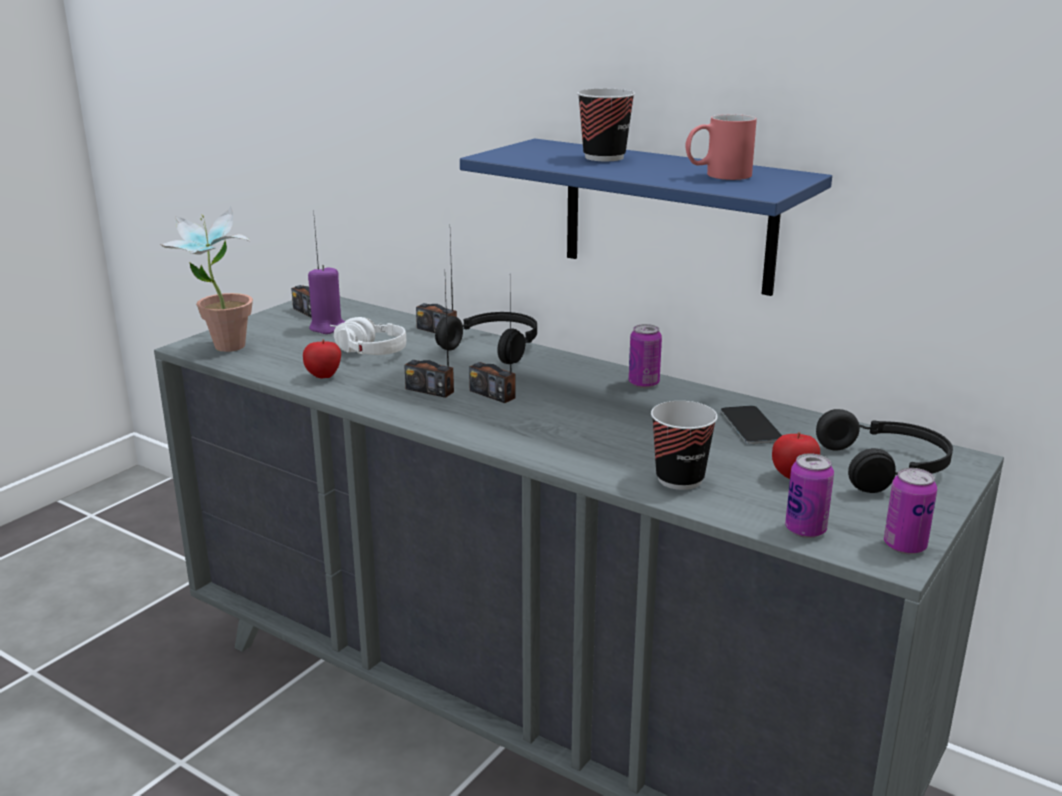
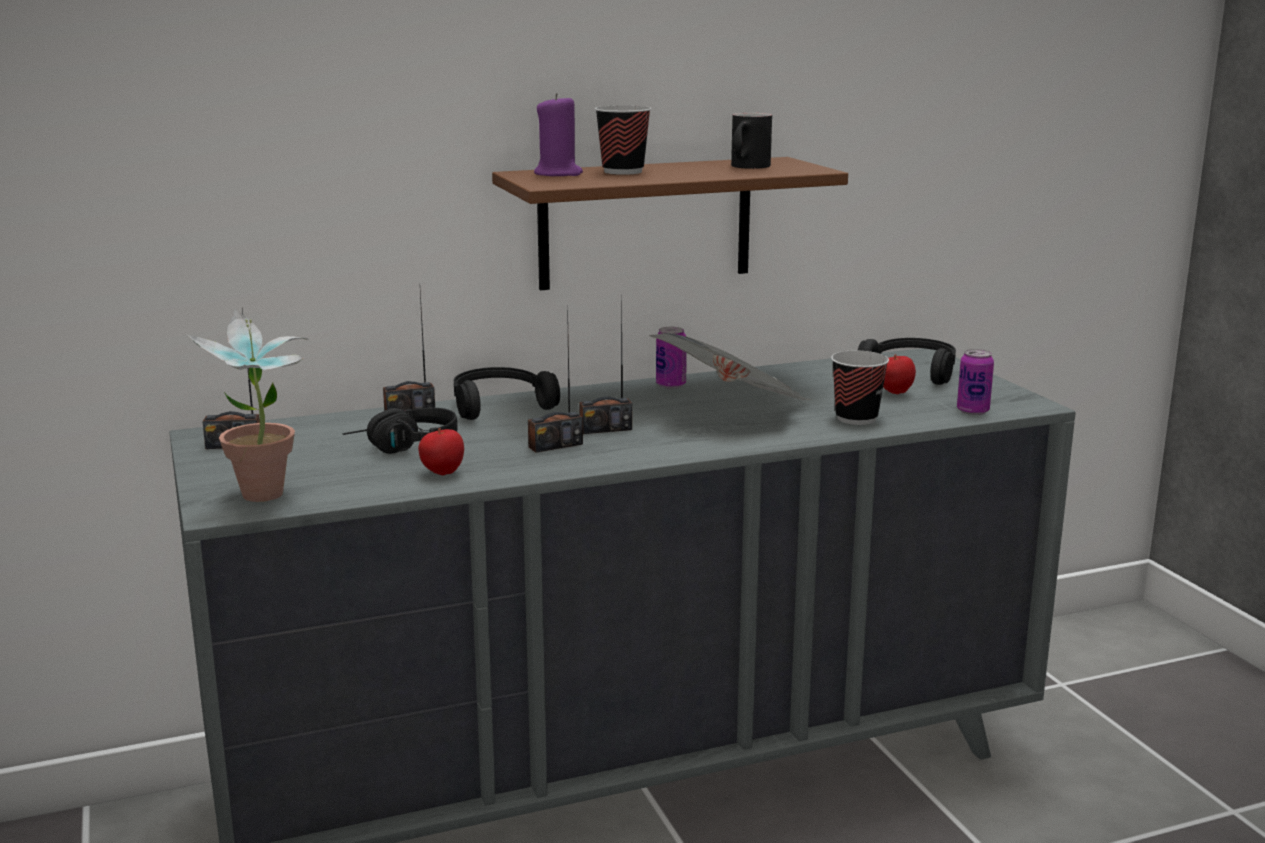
camera: 55 degrees left, 5 degrees down
(328, 328) = (304, 447): purple candle -> purple candle (558, 174)
(362, 351) = (403, 447): white headphones -> black headphones
(616, 424) = (734, 410): none -> newspaper
(668, 216) = (645, 223): blue shelf -> brown shelf
(717, 176) = (747, 167): red mug -> black mug
(751, 426) = (798, 380): phone -> none
(904, 546) = (1020, 398): can -> none

